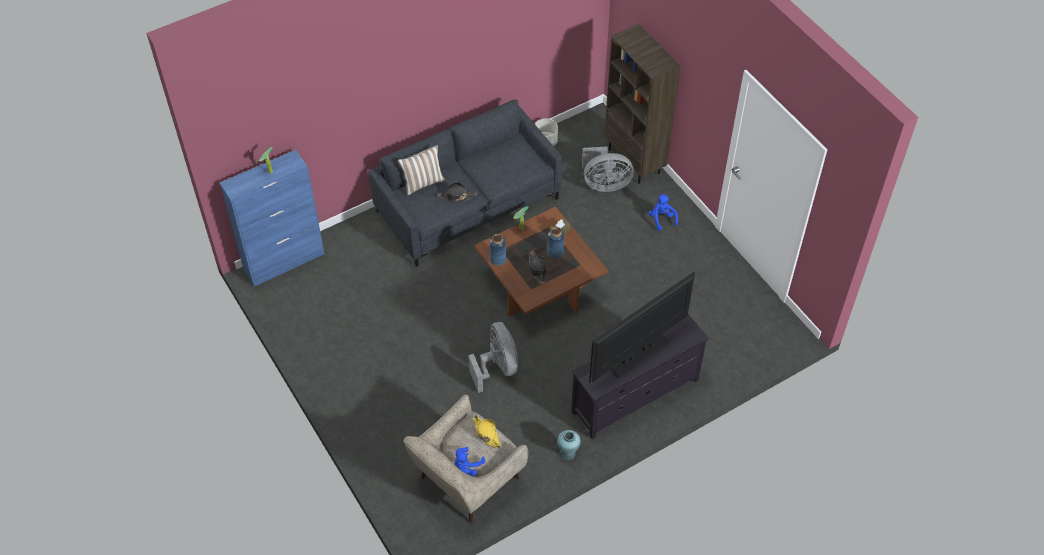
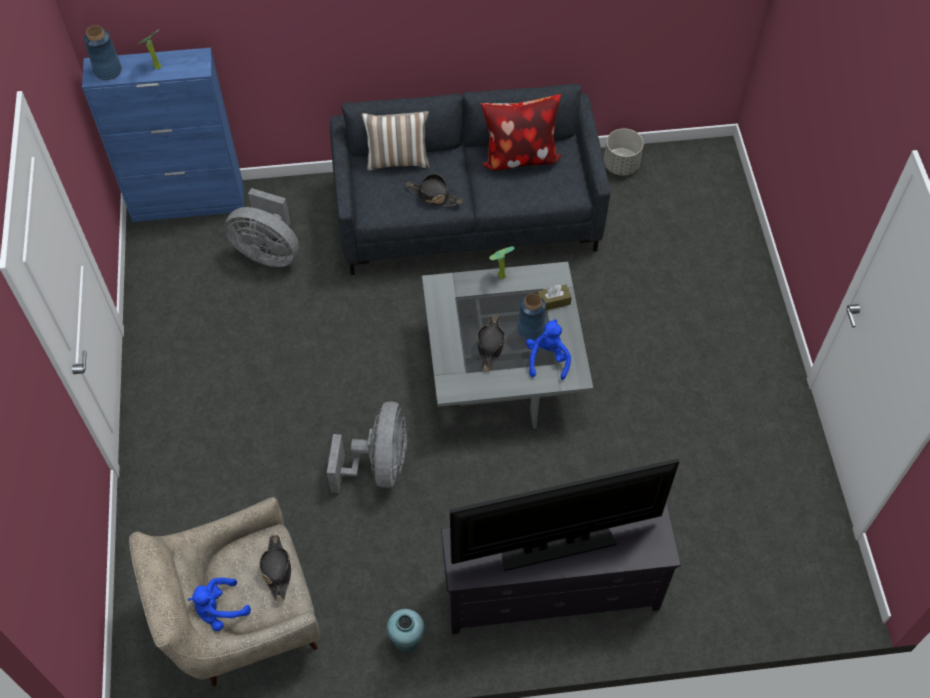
camera: 25 degrees right, 5 degrees up
(486, 433) = (277, 569): yellow hat -> black hat
(495, 155) = (519, 156): none -> pillow
(498, 259) = (443, 308): blue vase -> blue vase (108, 70)
(540, 286) = (503, 369): brown coffee table -> grey coffee table
(604, 184) = (674, 254): grey fan -> grey fan (268, 251)
(635, 161) = (735, 237): brown bookcase -> none
(662, 219) = (732, 336): blue plush toy -> blue plush toy (547, 359)

